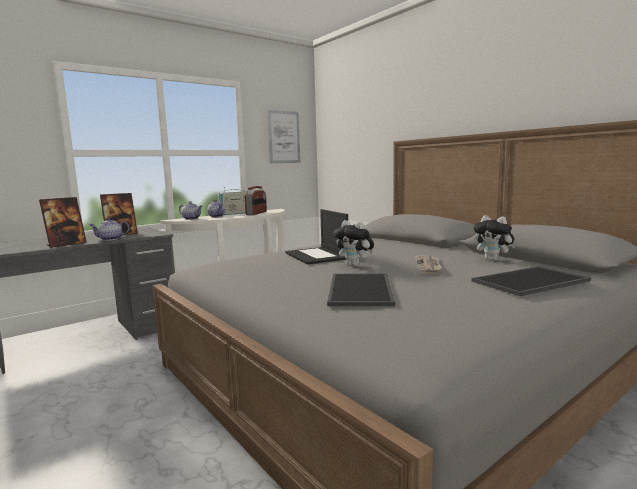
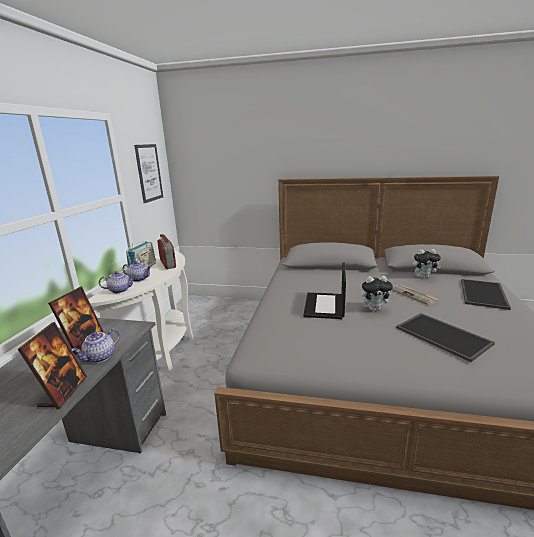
camera: 40 degrees left, 10 degrees up
(317, 256) = (325, 306): laptop -> laptop turned 75 degrees clockwise

